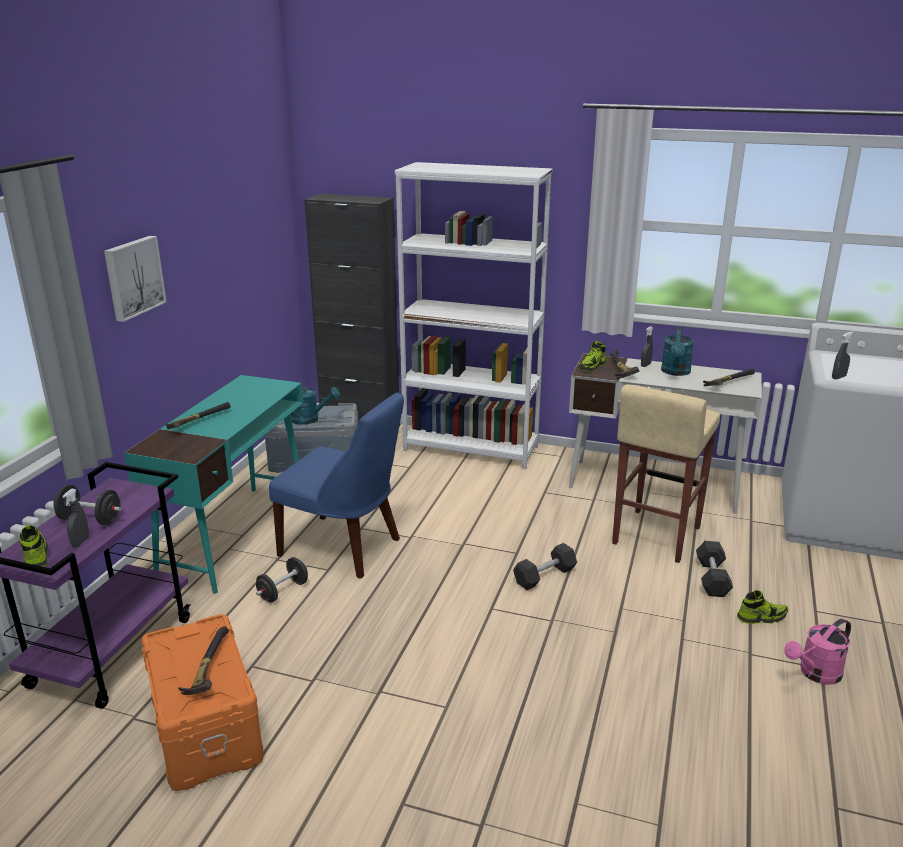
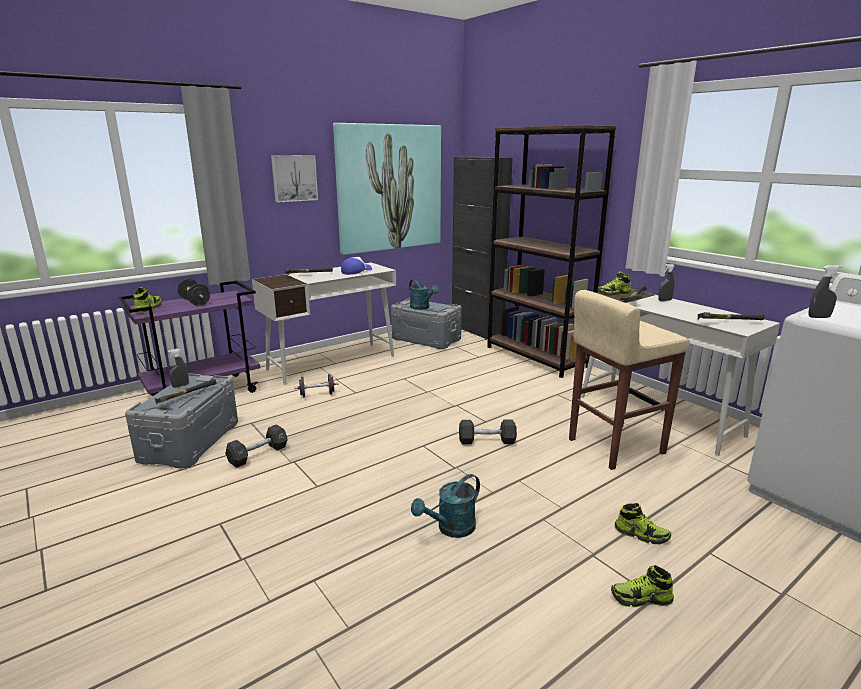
camera: 35 degrees right, 5 degrees down
(80, 542) = (174, 308): grey spray bottle -> grey spray bottle (180, 386)
(204, 728) = (189, 441): orange storage box -> grey storage box
(232, 258) = (389, 188): none -> picture
(236, 535) = (332, 362): turquoise desk -> white desk
(254, 398) = (356, 271): none -> cap
(345, 548) = (380, 385): blue chair -> none
(471, 448) = (536, 357): white bookcase -> brown bookcase
(675, 372) = (685, 308): turquoise watering can -> turquoise watering can (451, 529)
(712, 578) = (629, 490): black dumbbell -> black dumbbell (258, 454)
(815, 674) = (641, 598): pink watering can -> shoe

